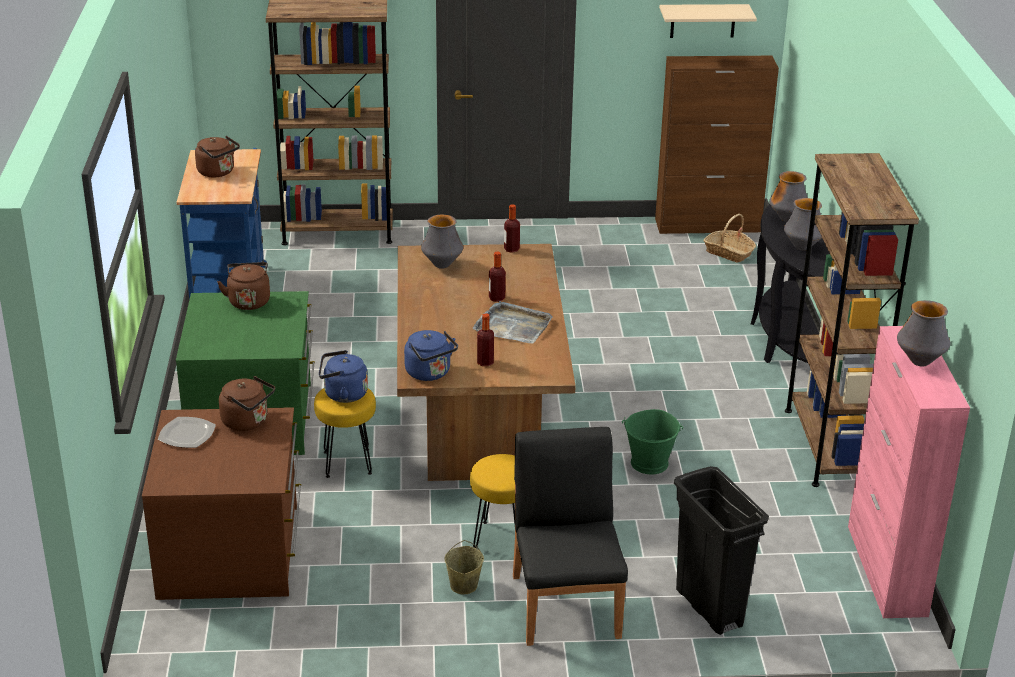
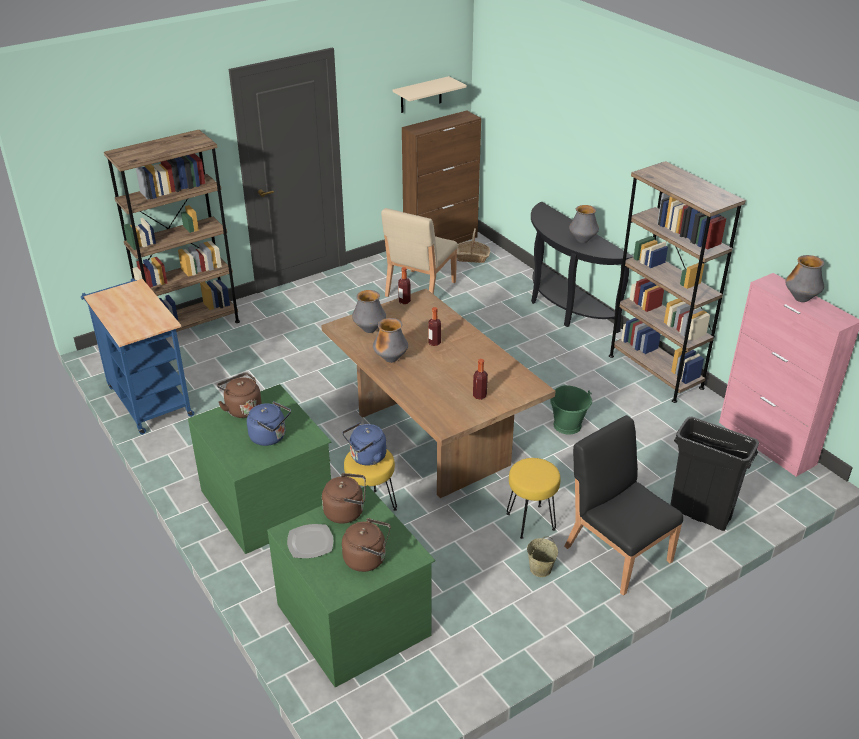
camera: 30 degrees left, 5 degrees up
(218, 172) = (128, 309): brown kettle -> brown kettle (367, 559)
(232, 552) = (355, 618): brown dresser -> green dresser
(430, 373) = (452, 419): blue kettle -> blue kettle (270, 437)
(513, 326) = (468, 360): grey tray -> none
(626, 269) = (419, 289): none -> beige chair
(787, 219) = (553, 223): vase -> vase (391, 359)

